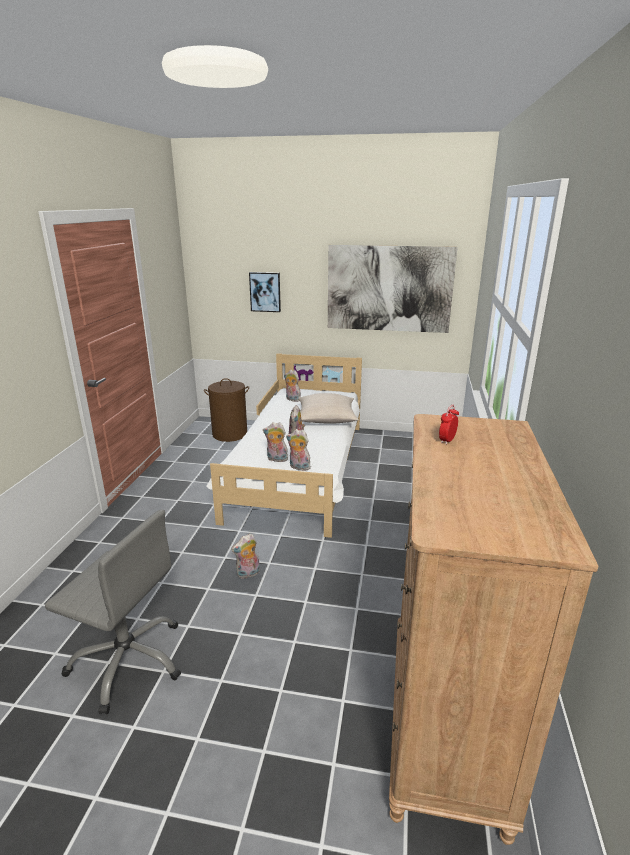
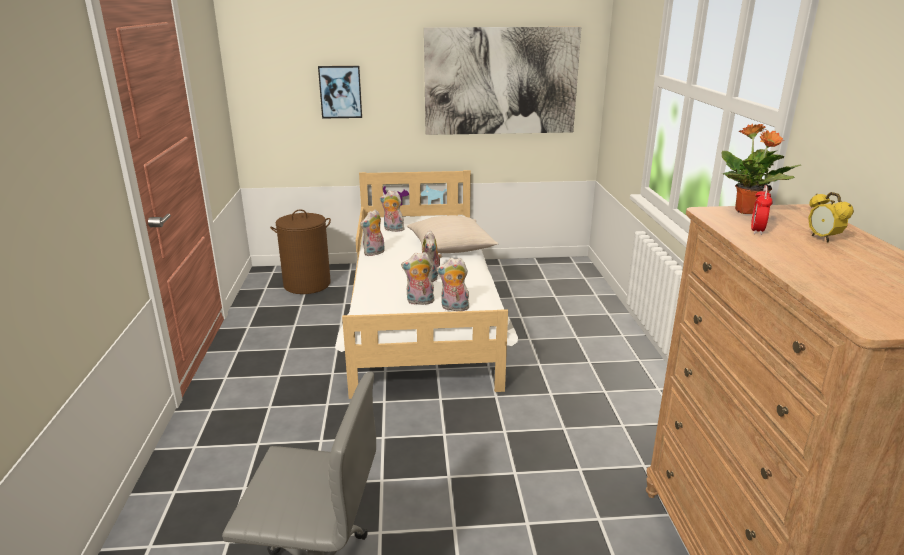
camera: 15 degrees left, 0 degrees up
(248, 574) = (424, 452): plush toy -> plush toy (374, 253)
(462, 423) = (748, 211): none -> potted plant
(494, 454) = (822, 238): none -> alarm clock

